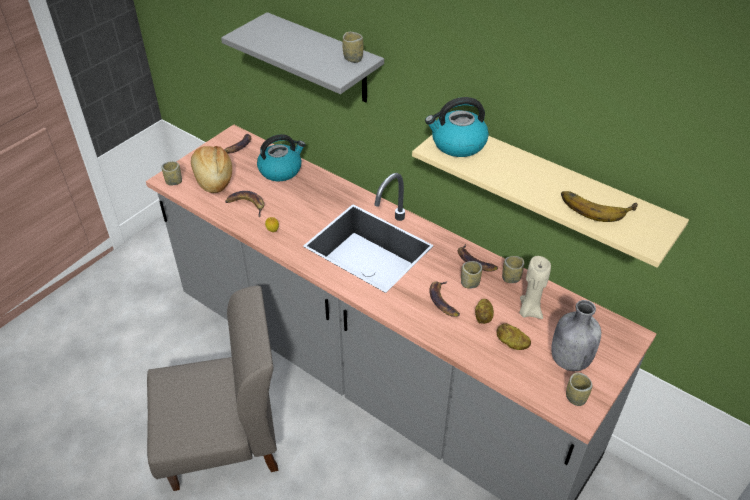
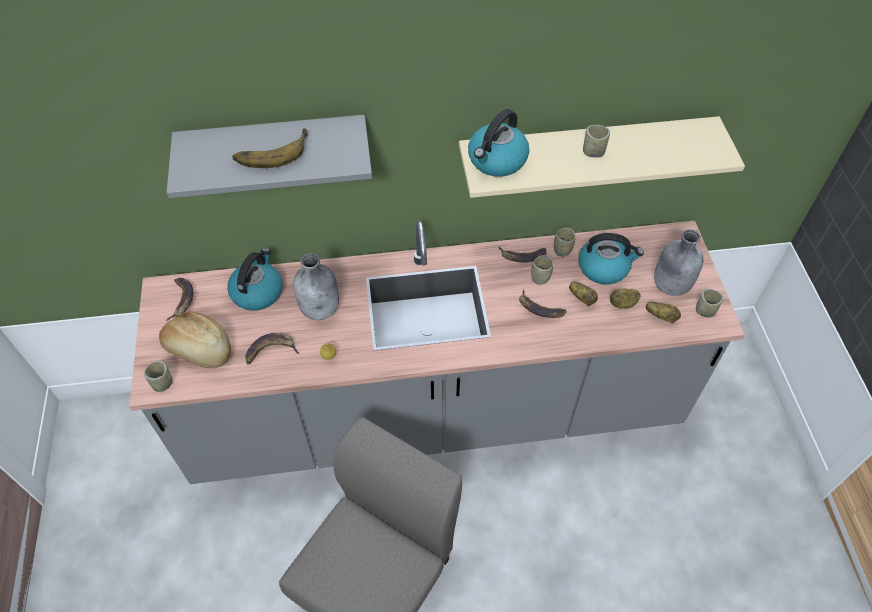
camera: 45 degrees left, 10 degrees up
(303, 203) = (321, 309): none -> grey bottle
(353, 58) = (338, 133): cup -> cup (593, 152)
(529, 311) = (604, 267): beige candle -> kettle
(531, 373) = (661, 316): none -> potato
(596, 205) = (656, 147): banana -> banana (271, 151)

